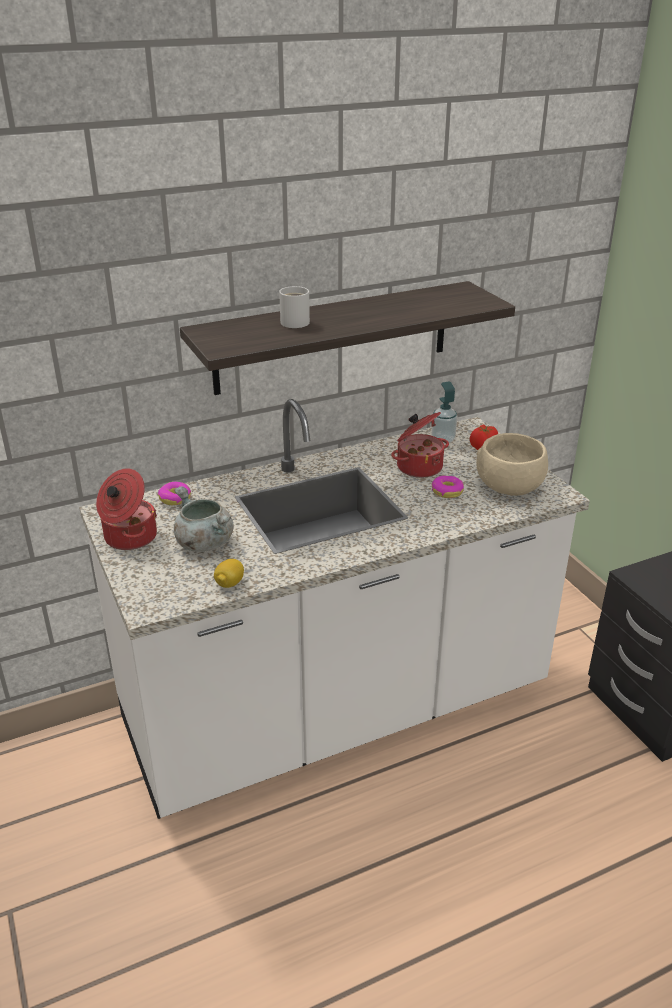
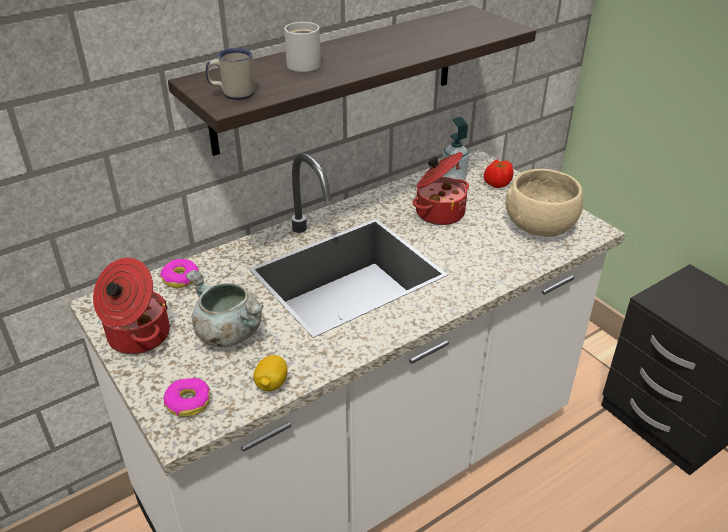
camera: 10 degrees left, 5 degrees up
(228, 341) = (232, 94): none -> white mug
(447, 491) = (478, 238): donut -> donut (188, 402)

